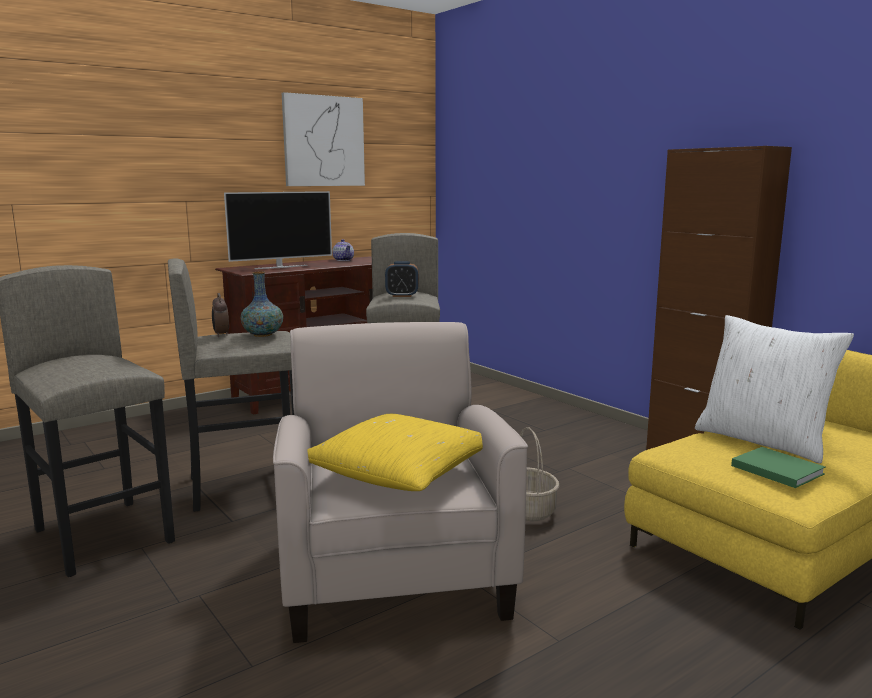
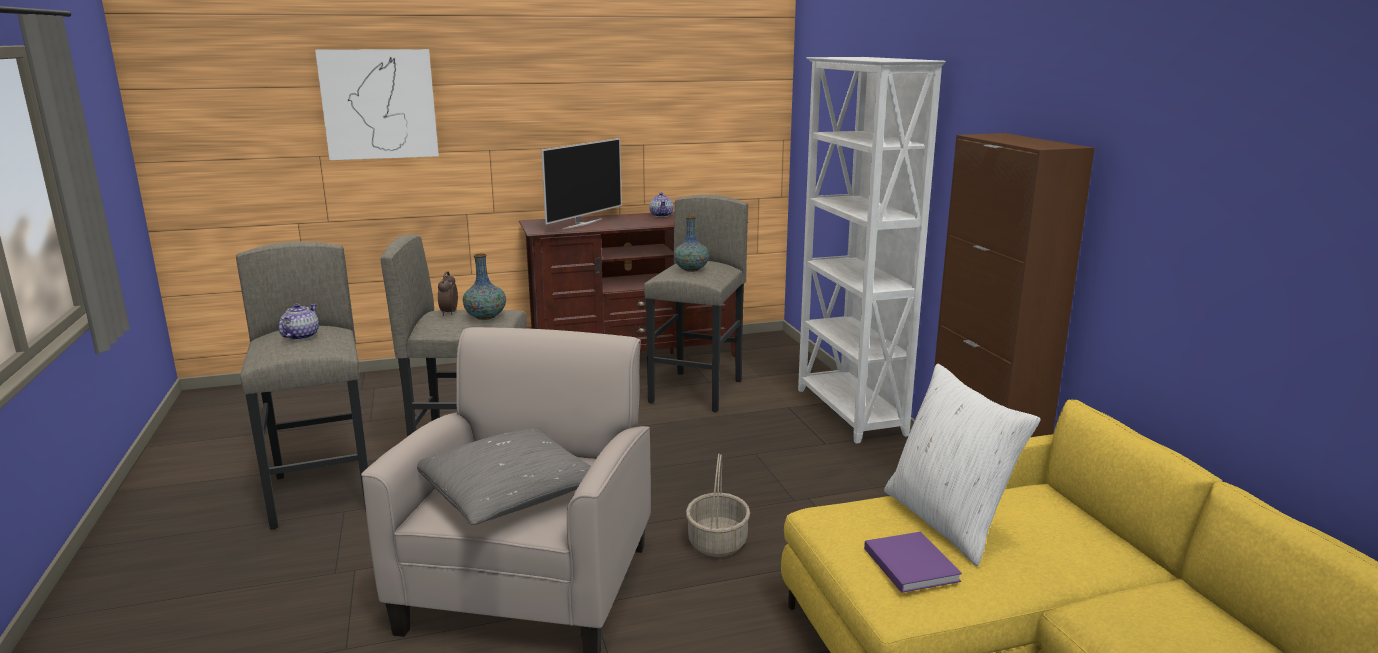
camera: 20 degrees right, 5 degrees up
(83, 362) = (300, 336): none -> teapot
(281, 267) = (581, 224): television -> television turned 45 degrees counterclockwise
(323, 141) = (647, 81): picture -> picture (379, 104)
(400, 471) = (509, 493): yellow pillow -> grey pillow
(402, 296) = (691, 269): alarm clock -> vase
(541, 407) = (849, 412): none -> white bookcase
(774, 469) = (909, 563): green book -> purple book

